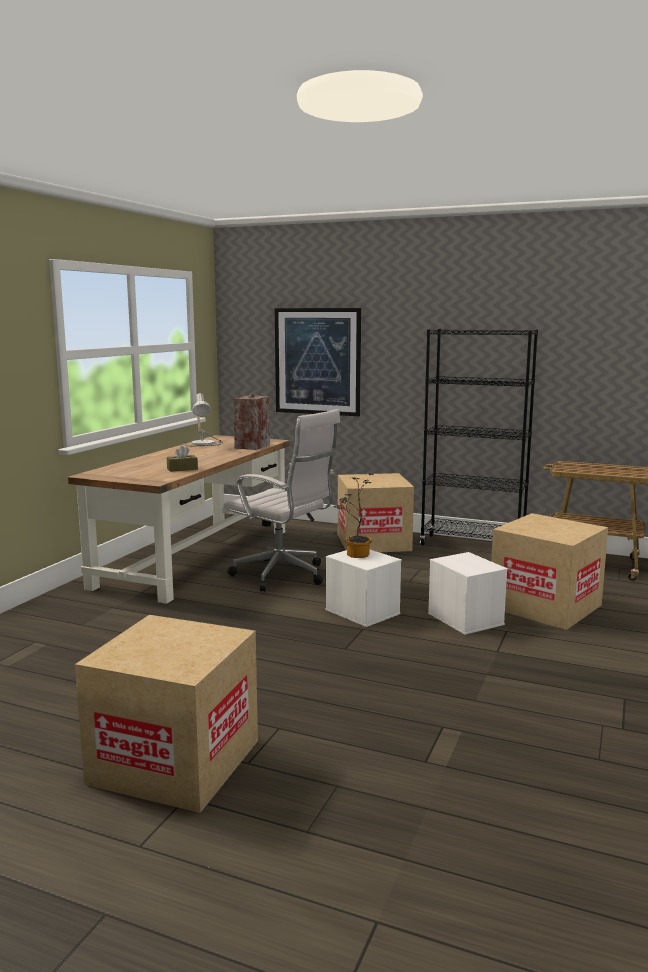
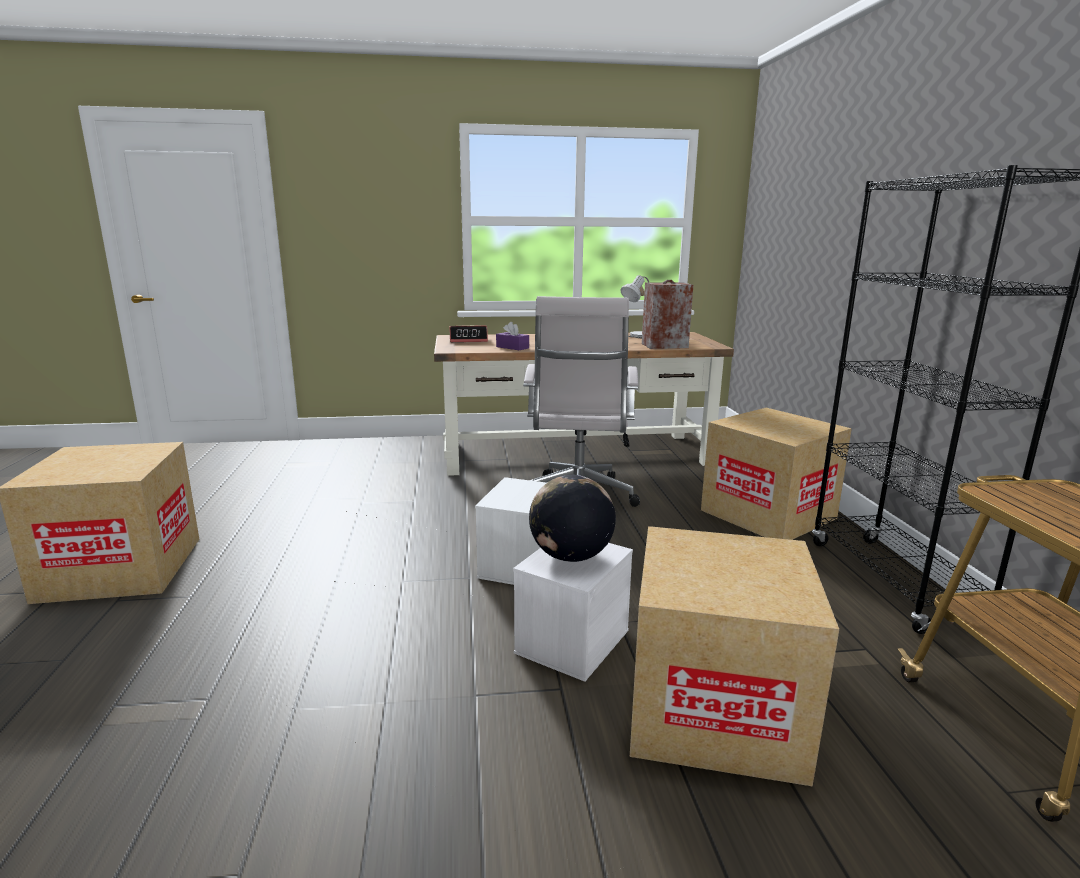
camera: 60 degrees right, 5 degrees up
(120, 473) = (468, 340): none -> alarm clock
(182, 469) = (512, 347): brown tissue box -> purple tissue box
(317, 361) = (810, 245): picture -> none
(355, 555) = (524, 489): potted plant -> none
(465, 563) = (571, 556): none -> globe

